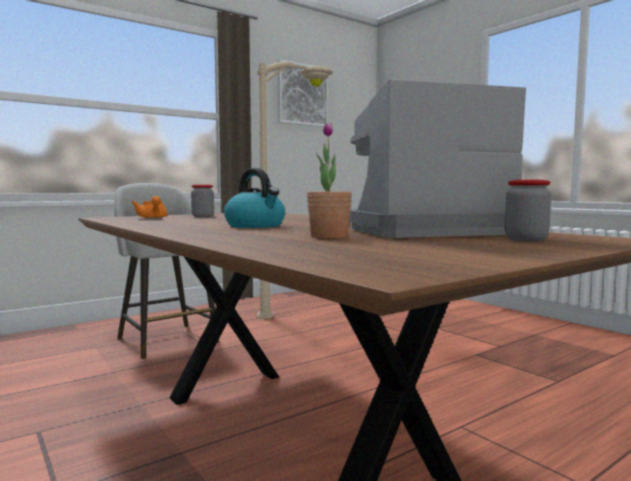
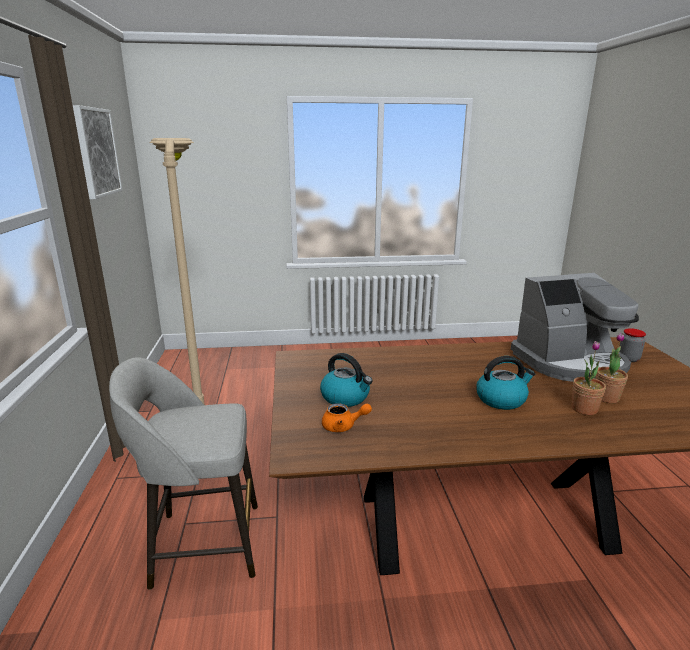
camera: 60 degrees left, 15 degrees up
(203, 217) = (346, 397): jar -> kettle
(274, 234) = (584, 409): none -> potted plant
(425, 231) = (570, 362): coffee machine -> coffee machine turned 120 degrees counterclockwise

